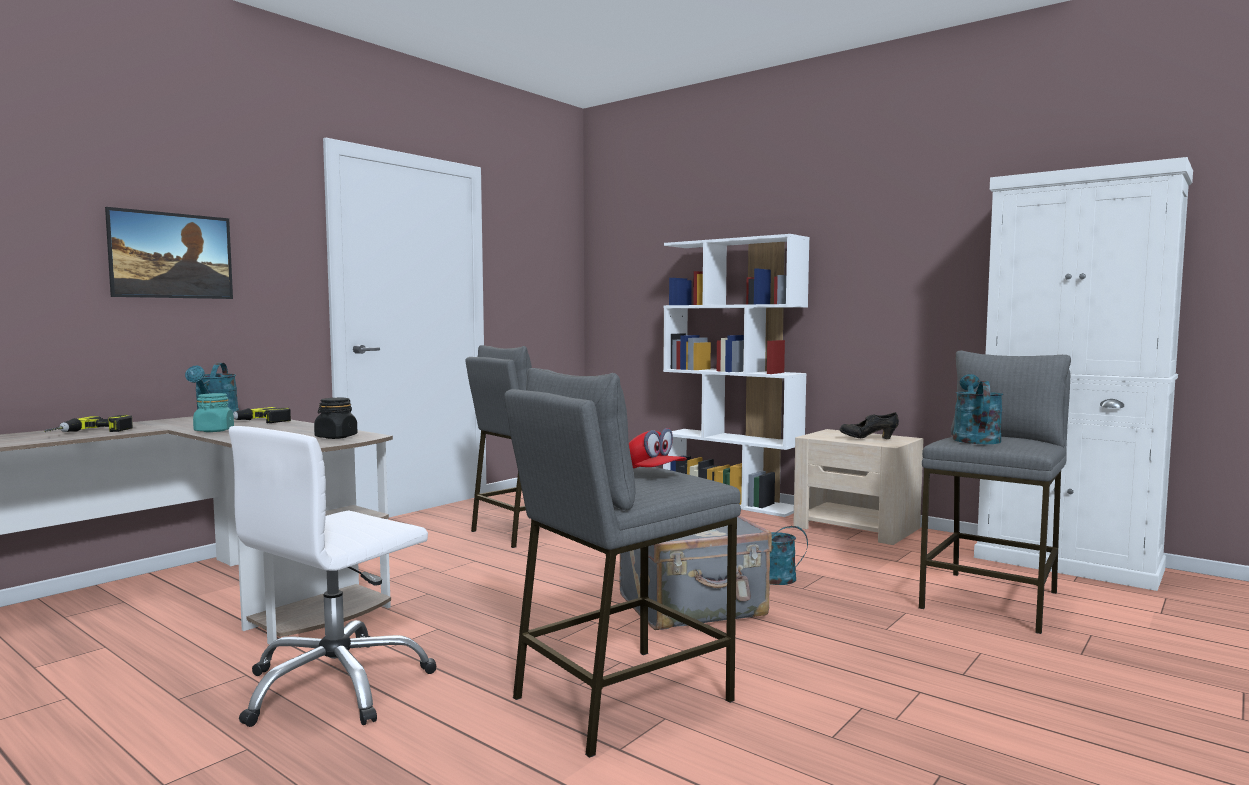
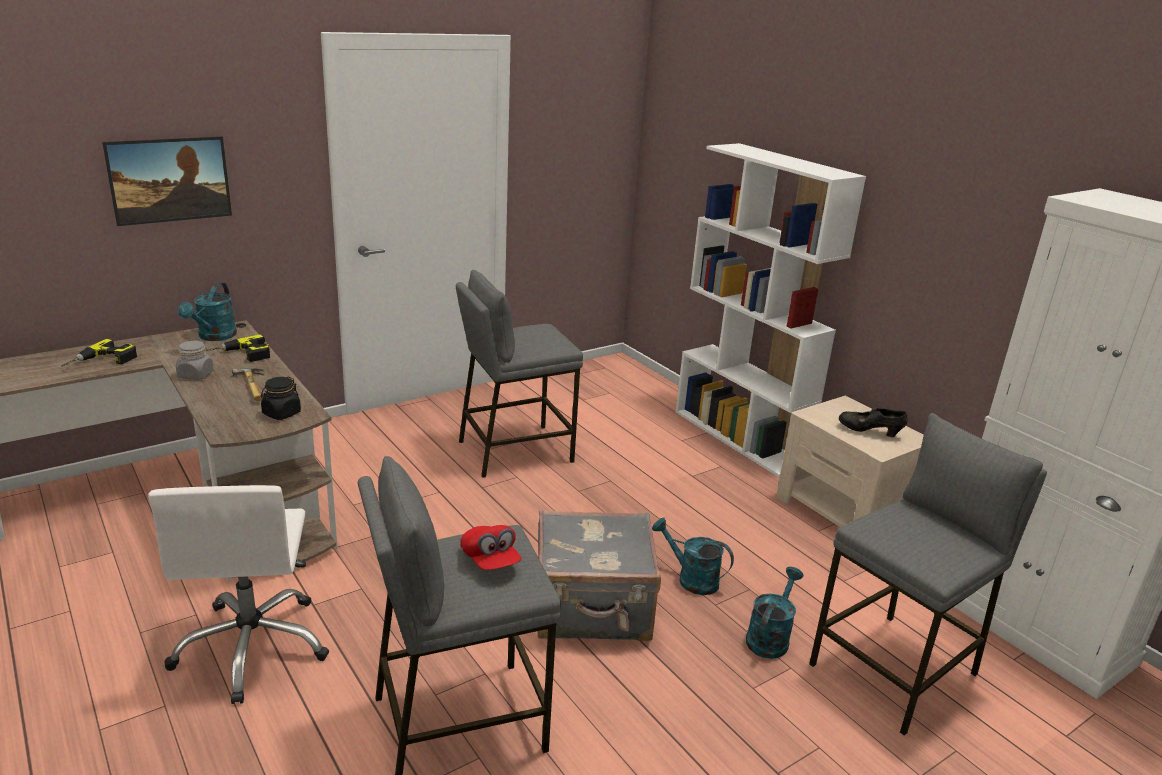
camera: 15 degrees right, 20 degrees up
(214, 430) = (195, 375): turquoise jar -> grey jar
(292, 430) = (256, 387): none -> hammer
(336, 686) = (253, 646): white office chair -> white office chair turned 60 degrees counterclockwise
(974, 439) = (901, 528): turquoise watering can -> turquoise watering can (770, 637)

